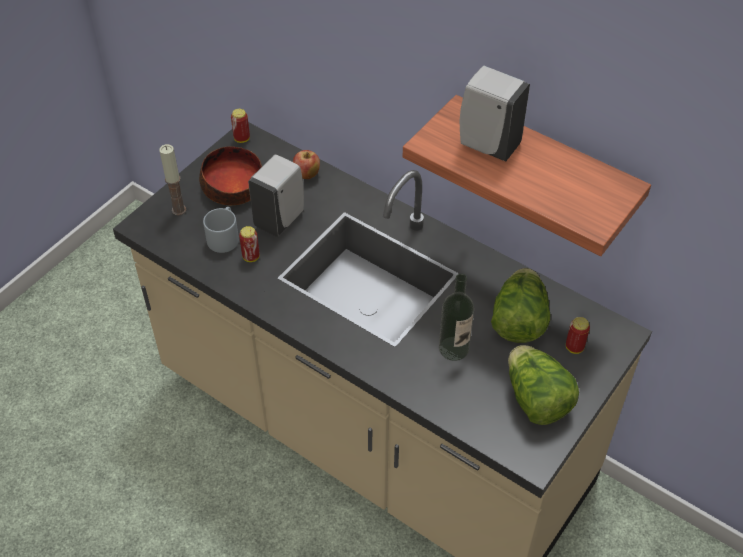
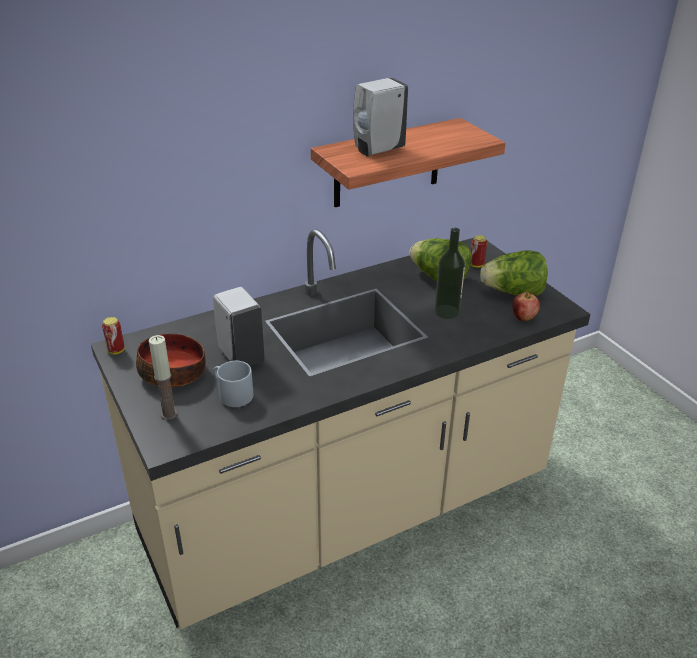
camera: 65 degrees left, 15 degrees down
(251, 257) = (271, 384): can -> none
(307, 174) = (202, 327): apple -> apple (523, 318)

